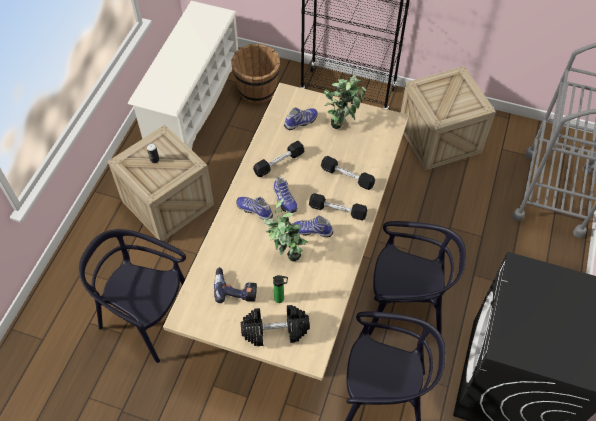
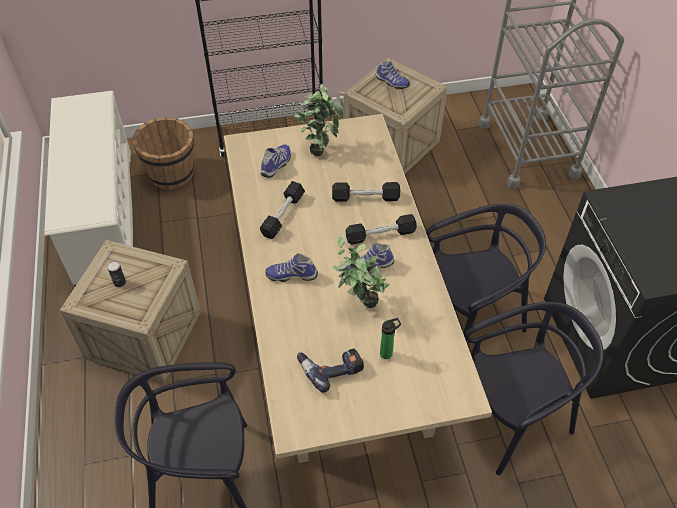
camera: 30 degrees left, 5 degrees down
(275, 330) = (407, 389): black dumbbell -> none
(284, 199) = (316, 249): shoe -> shoe (391, 82)

